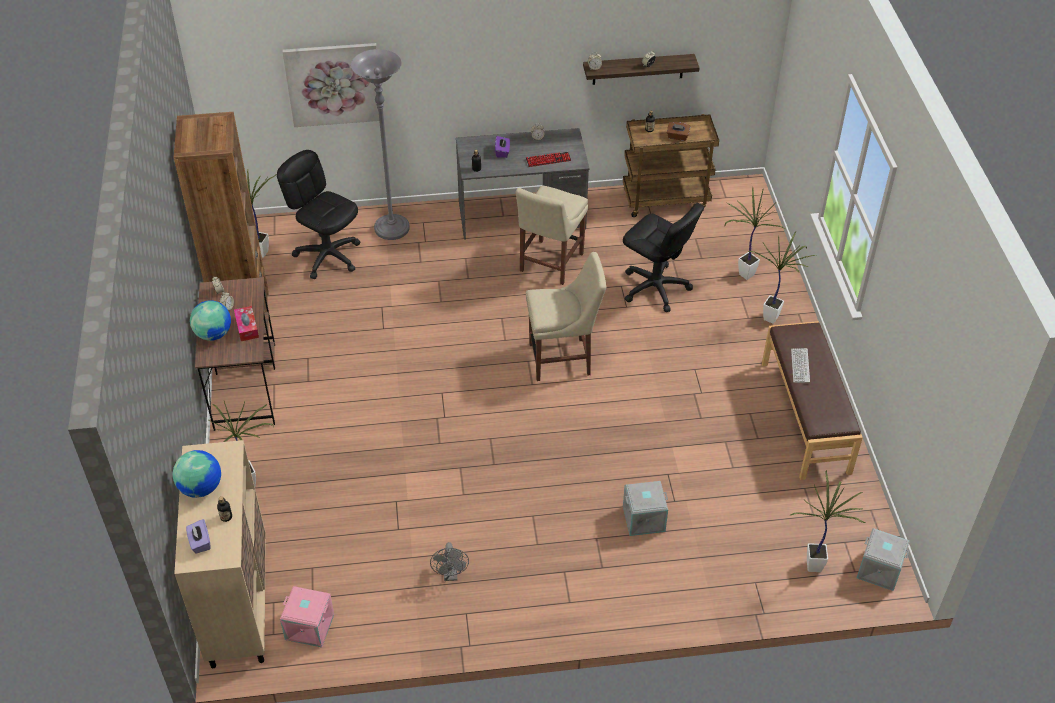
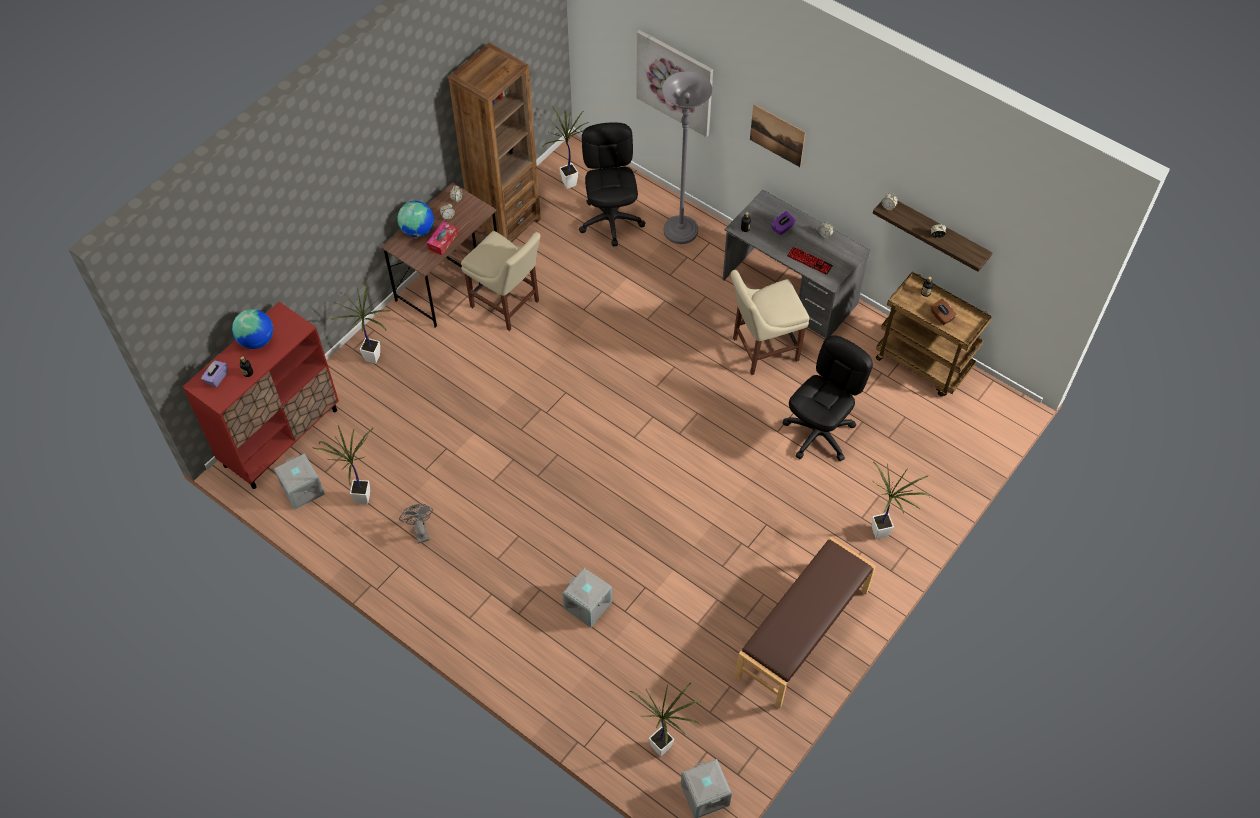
camera: 45 degrees right, 10 degrees up
(238, 604) = (281, 437): beige cabinet -> red cabinet
(309, 627) = (301, 490): pink storage box -> grey storage box
(451, 575) = (420, 531): grey fan -> grey fan turned 120 degrees clockwise
(459, 71) = (777, 135): none -> picture
(563, 359) = (679, 436): beige chair -> beige chair (507, 305)
(655, 288) = (819, 433): black office chair -> black office chair turned 135 degrees counterclockwise
(743, 275) = (904, 479): potted plant -> potted plant (360, 497)
(800, 366) = (808, 589): keyboard -> none

